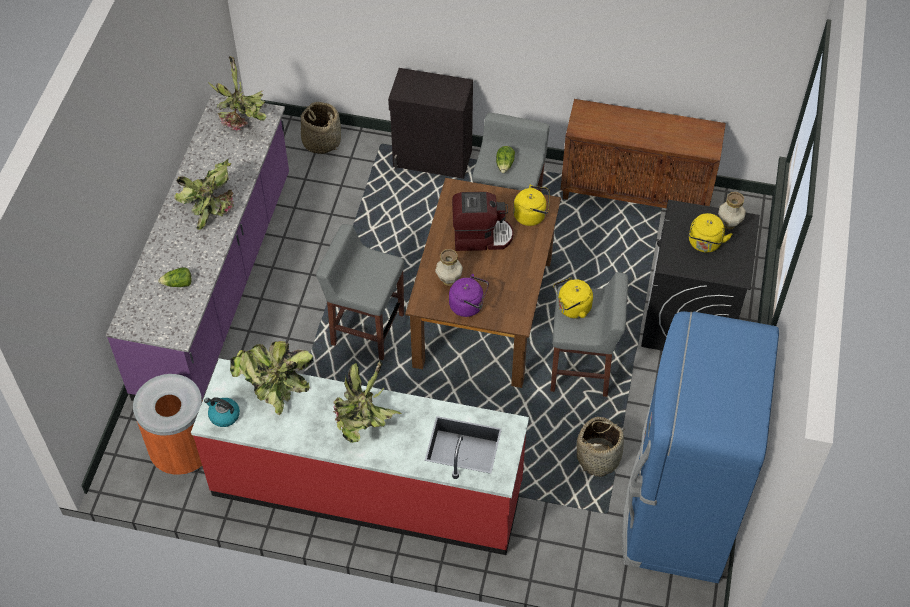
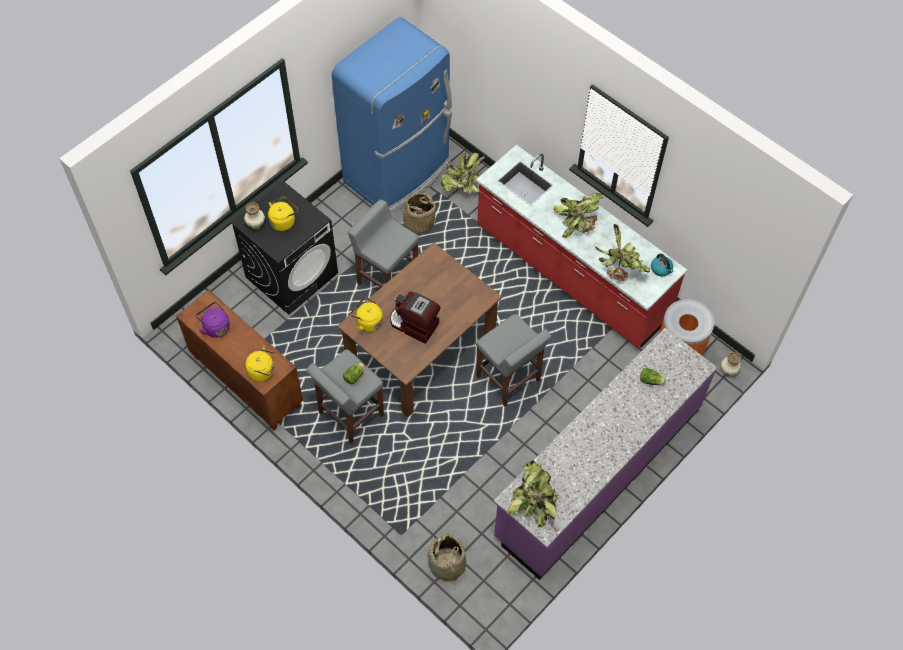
camera: 150 degrees left, 5 degrees up
(211, 207) = (598, 432): potted plant -> potted plant (463, 188)
(432, 159) = (370, 496): black cabinet -> none
(449, 280) = (458, 304): vase -> vase (727, 372)
(468, 306) = (457, 280): purple kettle -> purple kettle (215, 327)
(572, 308) = (391, 249): yellow kettle -> yellow kettle (263, 371)

